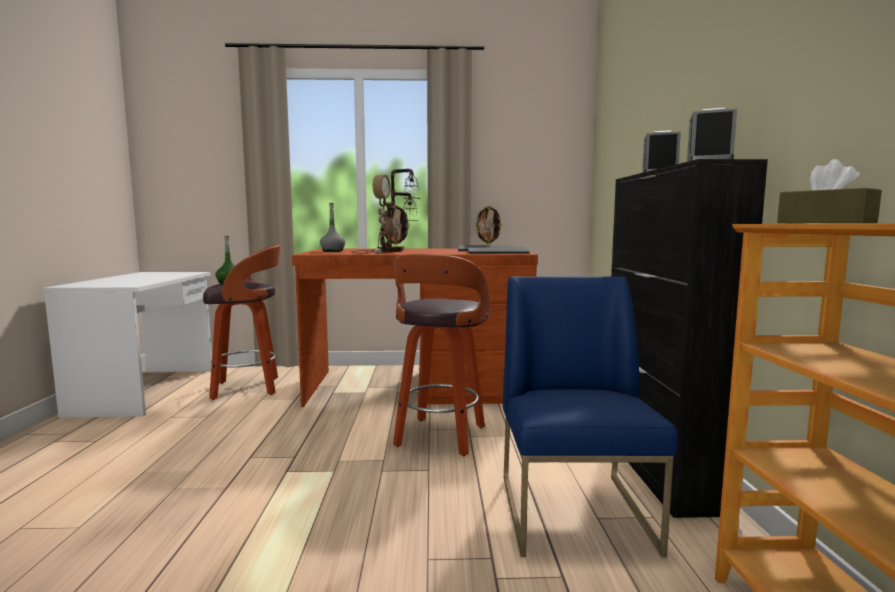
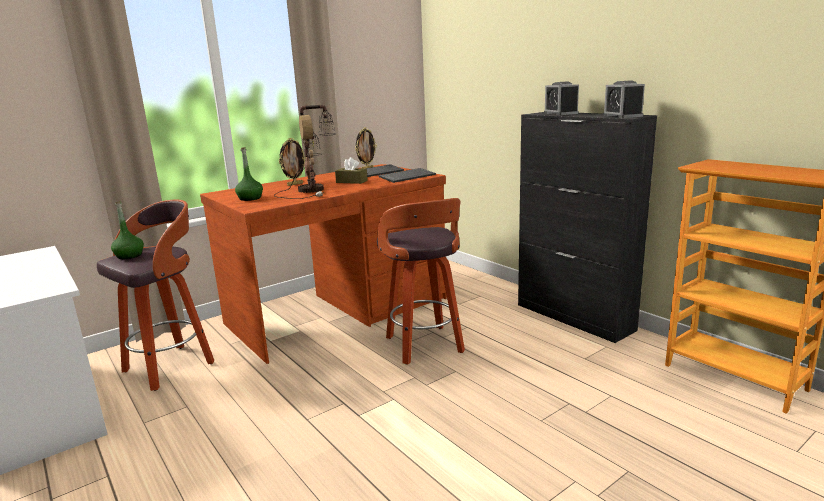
camera: 35 degrees left, 10 degrees up
(332, 251) = (250, 198): grey bottle -> green bottle
(576, 513) = (572, 360): blue chair -> none
(825, 223) = (724, 166): brown tissue box -> brown tissue box (351, 181)

